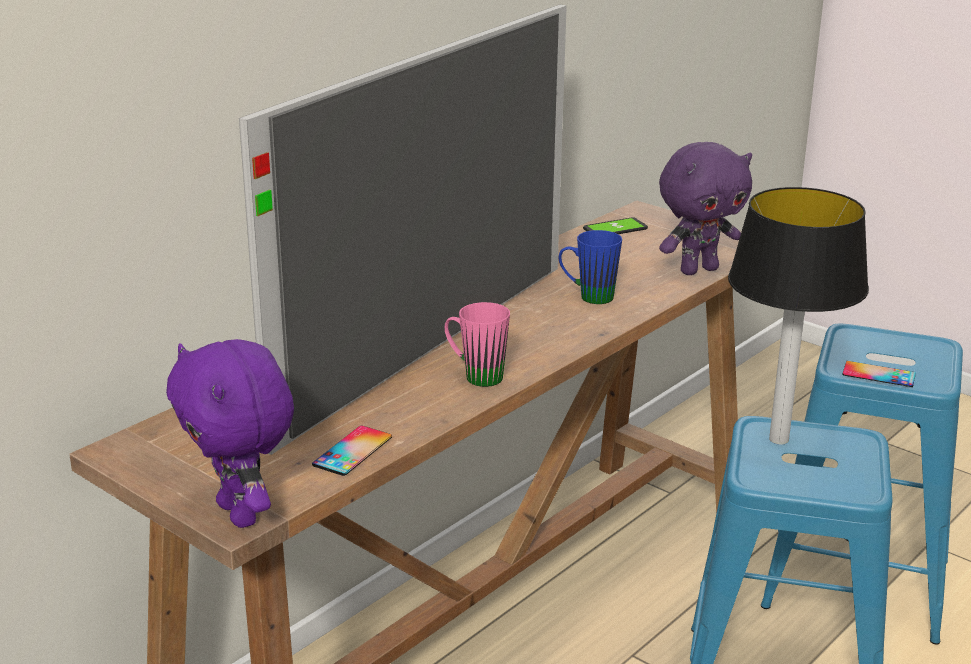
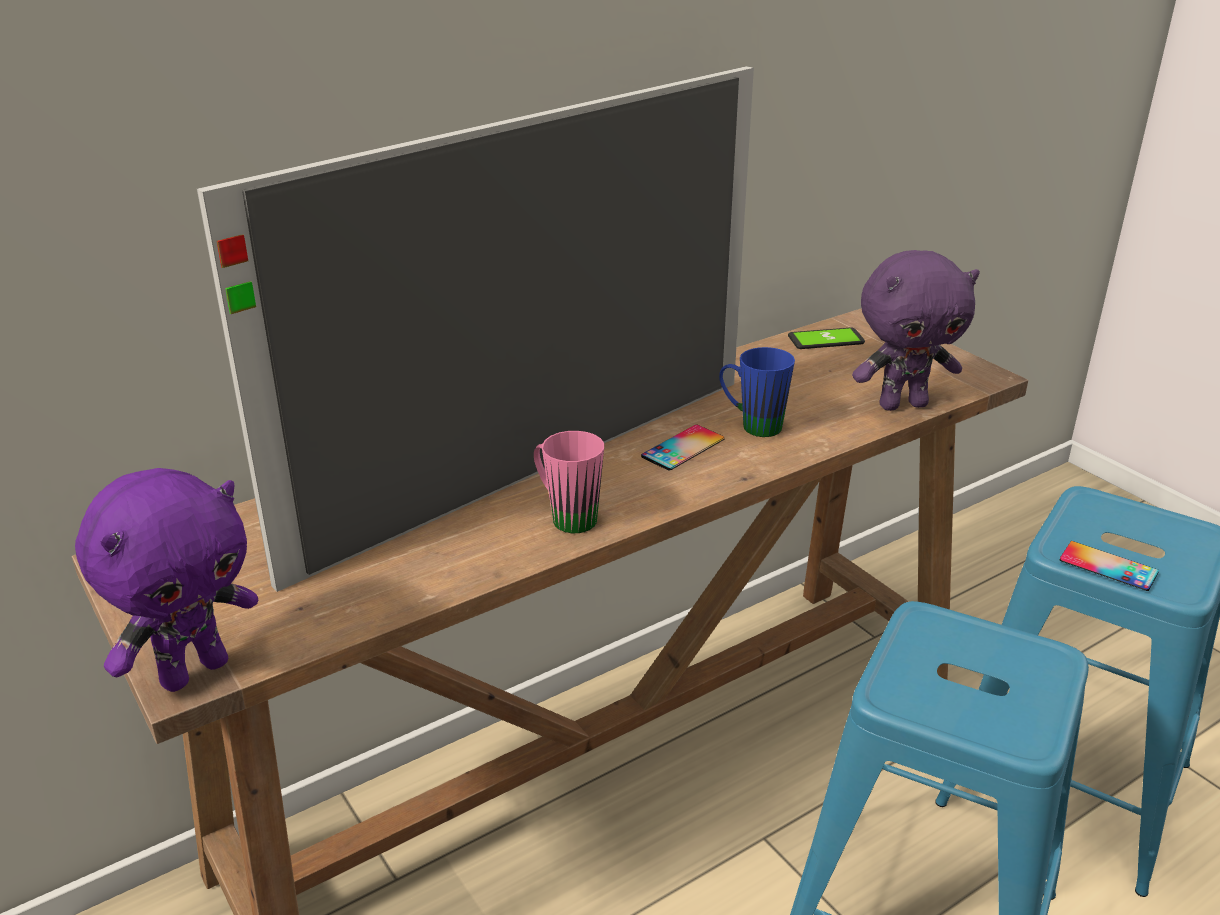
camera: 15 degrees right, 5 degrees up
(241, 514) = (194, 671): purple plush toy -> purple plush toy turned 120 degrees counterclockwise
(352, 451) = (369, 601): phone -> phone (683, 448)
(780, 439) = (945, 642): table lamp -> none

